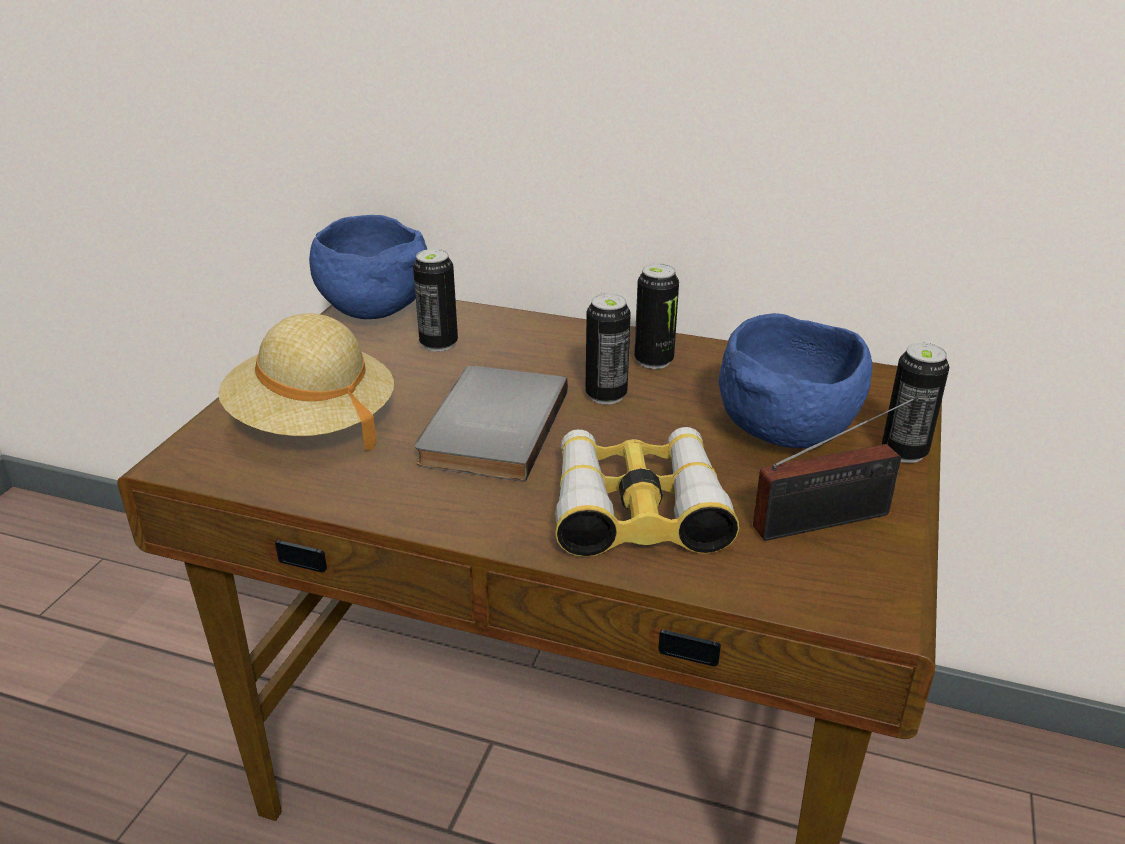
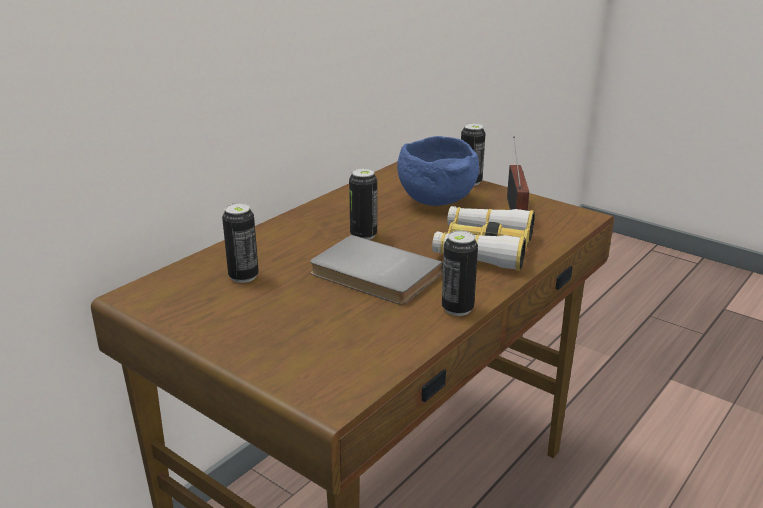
camera: 70 degrees left, 5 degrees down
(313, 423) = (319, 337): beige hat -> none
(371, 310) = (155, 296): blue bowl -> none
(653, 361) = (334, 215): can -> can (457, 308)

